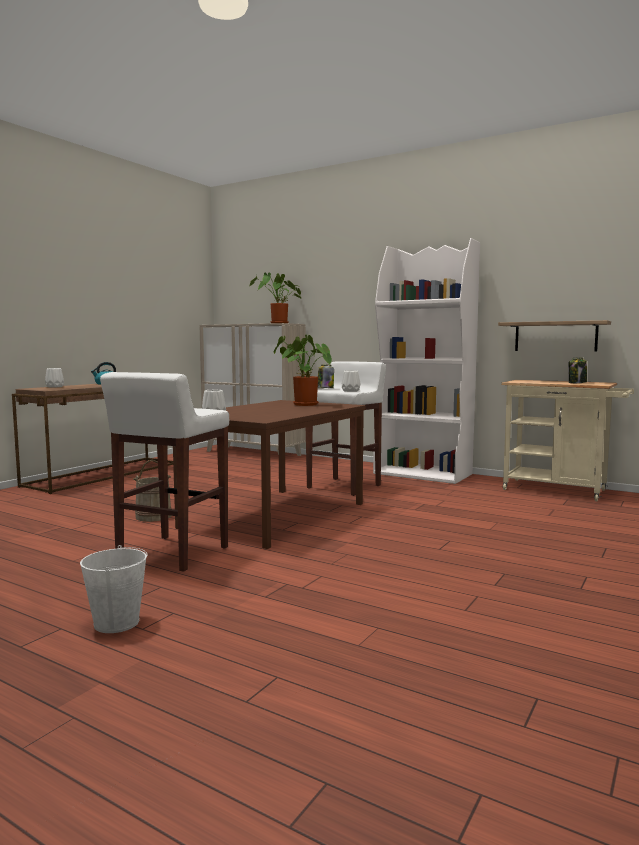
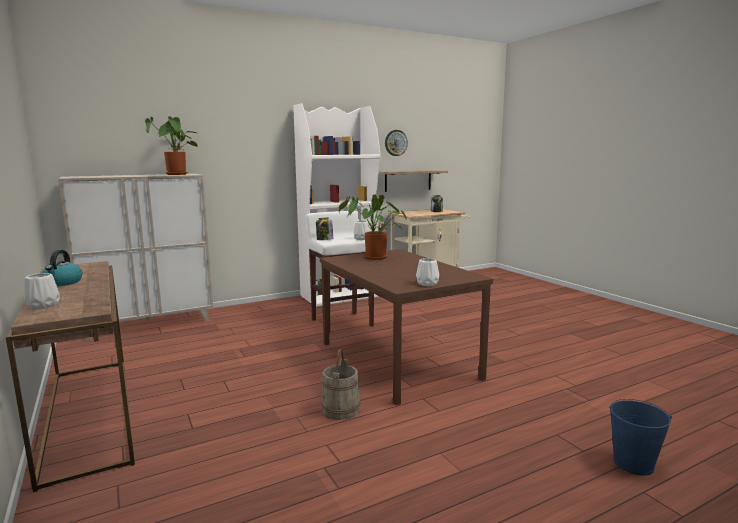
camera: 60 degrees left, 5 degrees up
(116, 623) = (633, 464): white bucket -> blue bucket
(172, 554) = (473, 418): white stool -> none
(536, 283) = (395, 143): none -> wall clock

